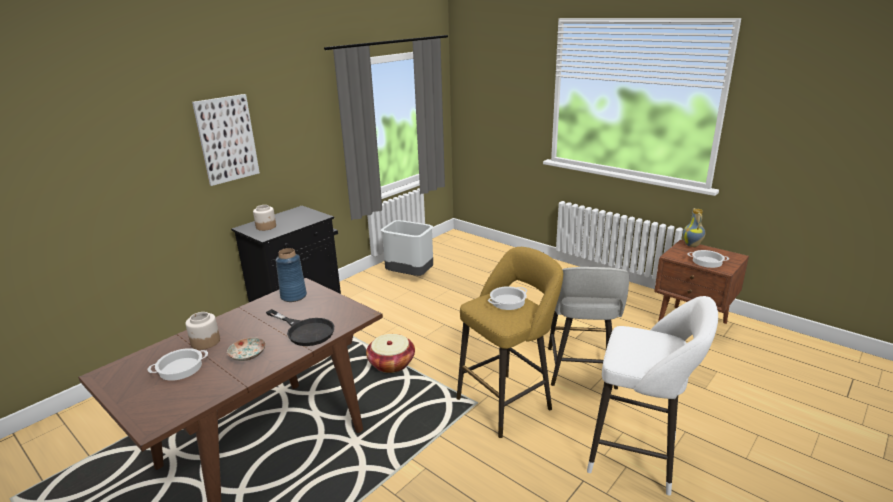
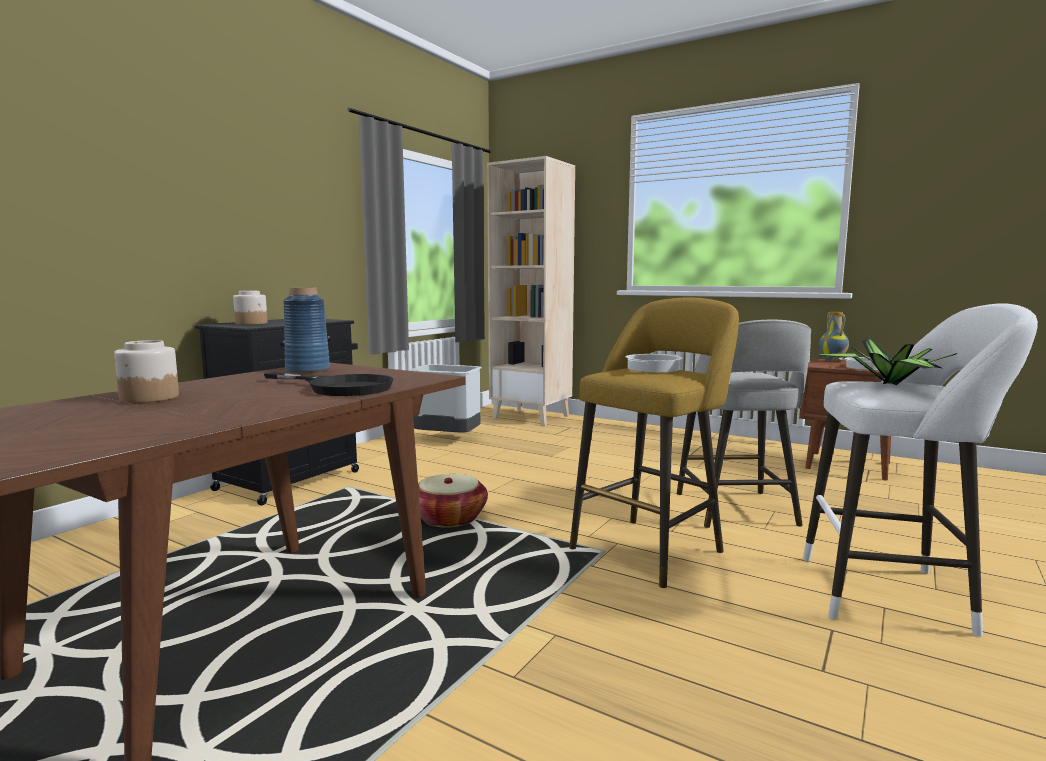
camera: 10 degrees left, 15 degrees down
(181, 368) = (96, 415): cooking pot -> none
(227, 139) = (202, 191): picture -> none
(248, 355) = (236, 404): plate -> none
(478, 248) = (531, 417): none -> beige bookcase
(642, 343) = (890, 384): none -> potted plant

